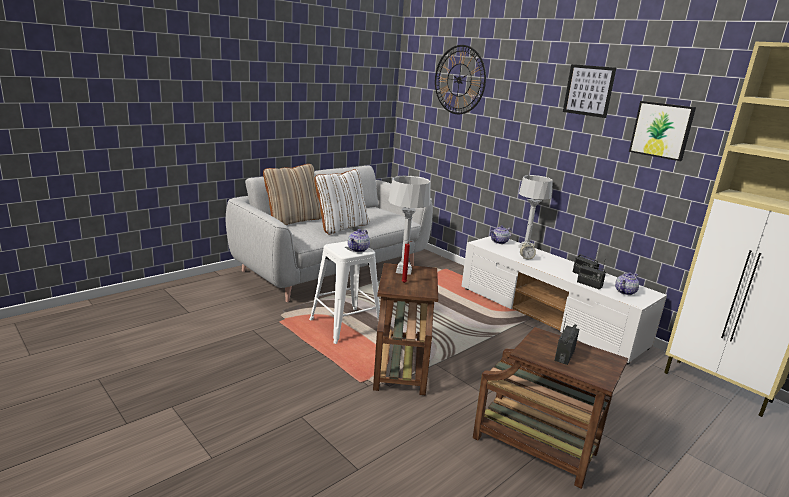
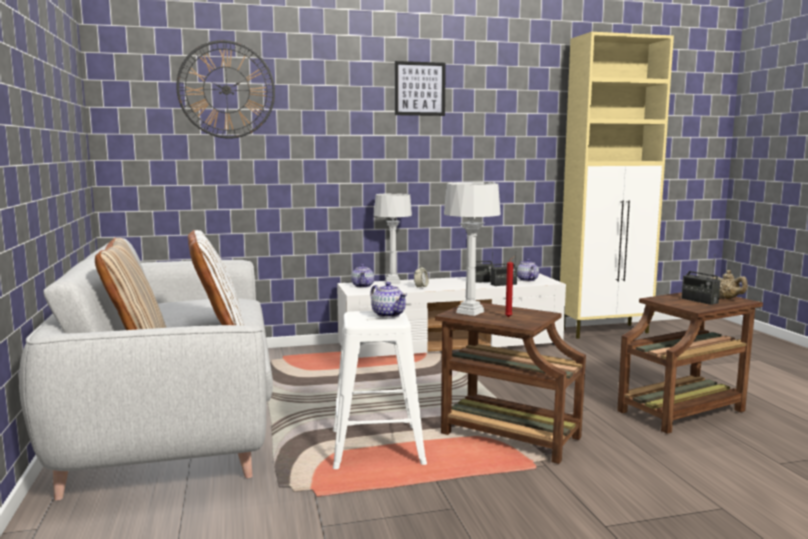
camera: 60 degrees left, 10 degrees down
(597, 370) = (726, 298): none -> beige teapot
(661, 130) = (500, 120): picture -> none

